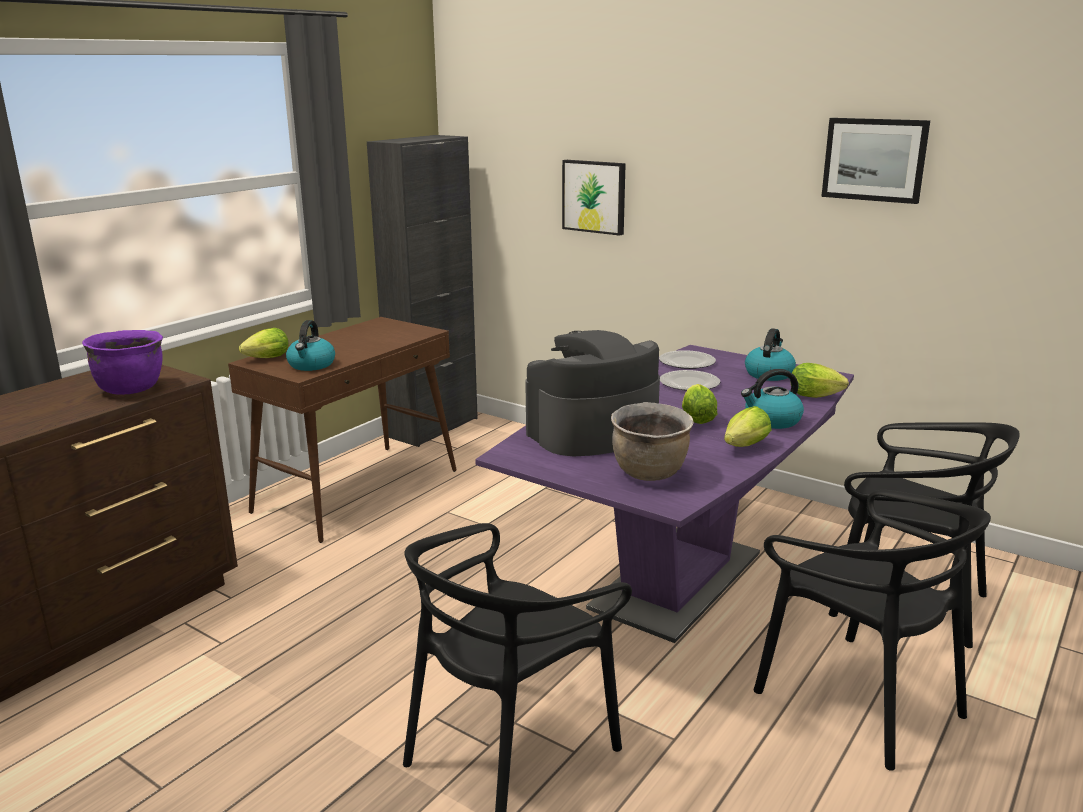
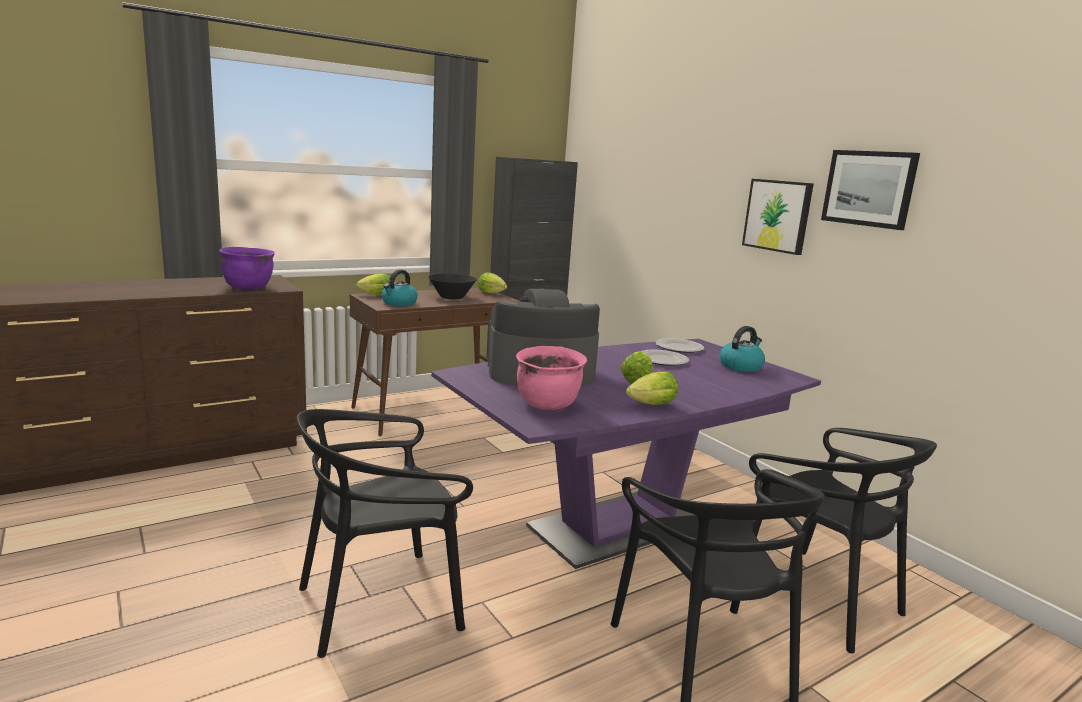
camera: 20 degrees right, 5 degrees down
(364, 342) = (452, 297): none -> black bowl
(594, 196) = (656, 213): picture -> picture (778, 215)
(650, 473) = (548, 405): brown cooking pot -> pink cooking pot
(772, 420) = (699, 394): kettle -> none
(817, 396) = (764, 387): lettuce -> lettuce (493, 294)

